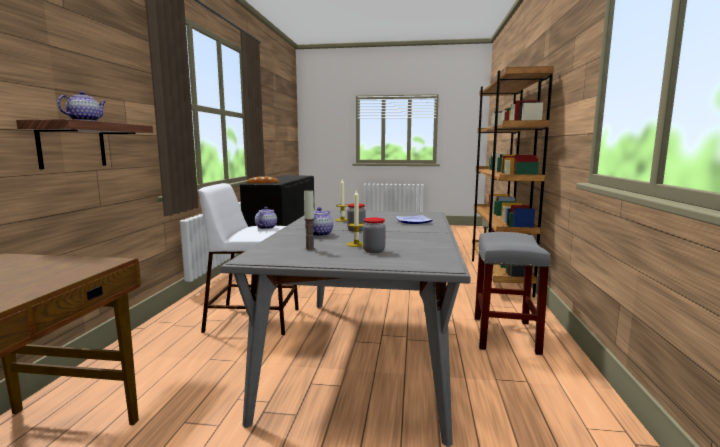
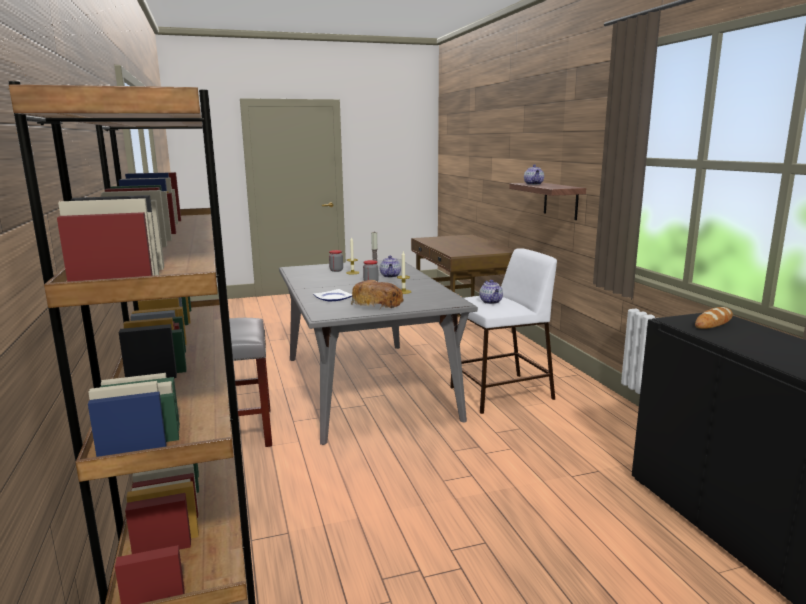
camera: 155 degrees right, 5 degrees up
(381, 215) = (377, 304): none -> bread

